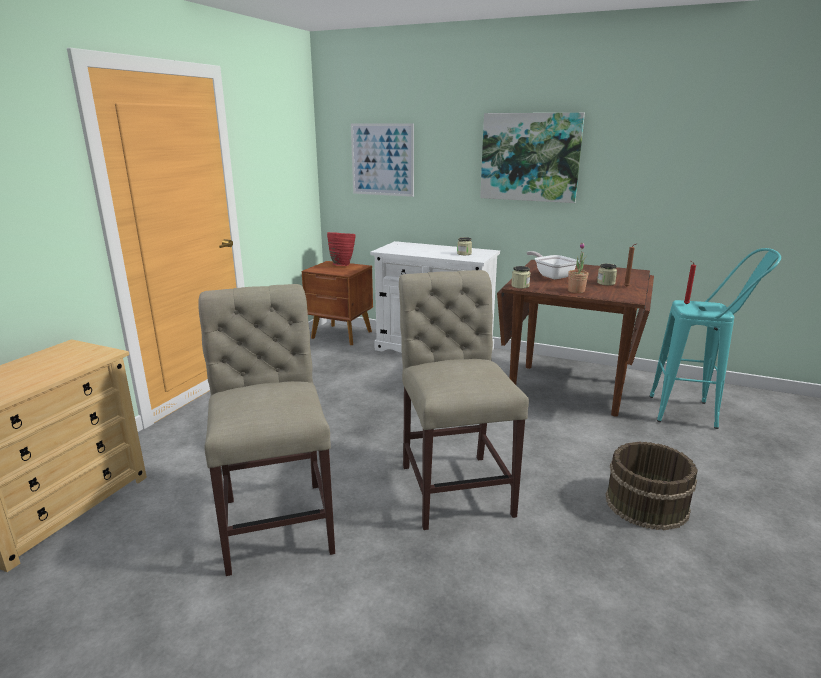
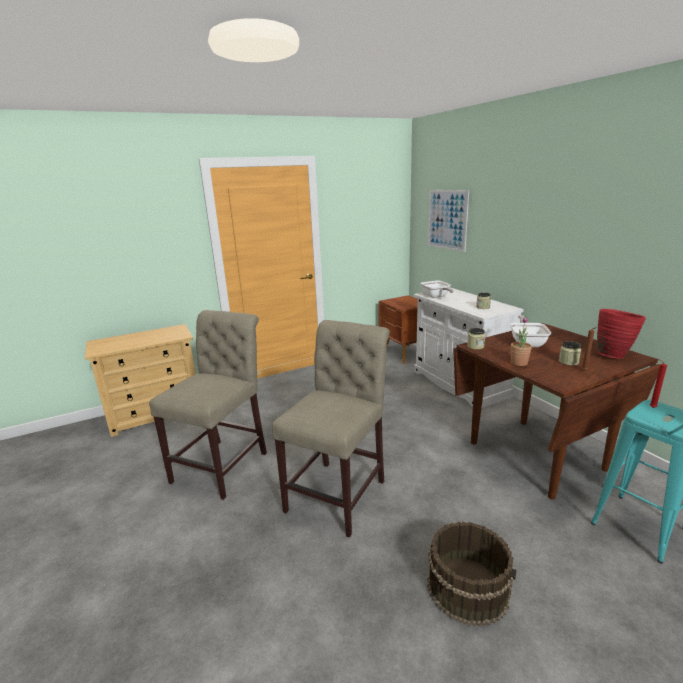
camera: 40 degrees right, 0 degrees up
(342, 265) = (412, 300): red vase -> red vase (613, 355)
(400, 251) = (436, 297): none -> frying pan
(530, 157) = (555, 224): picture -> none

